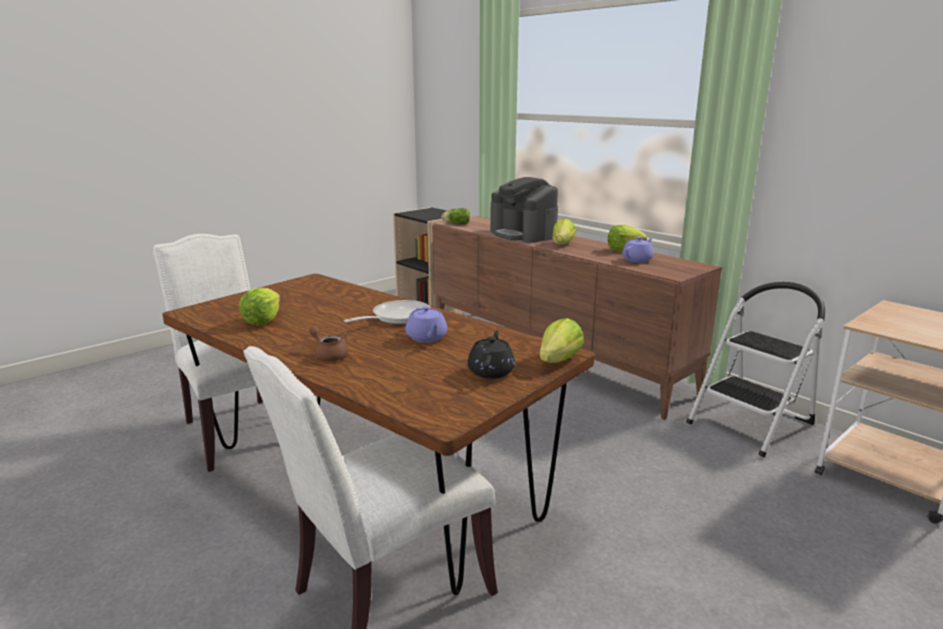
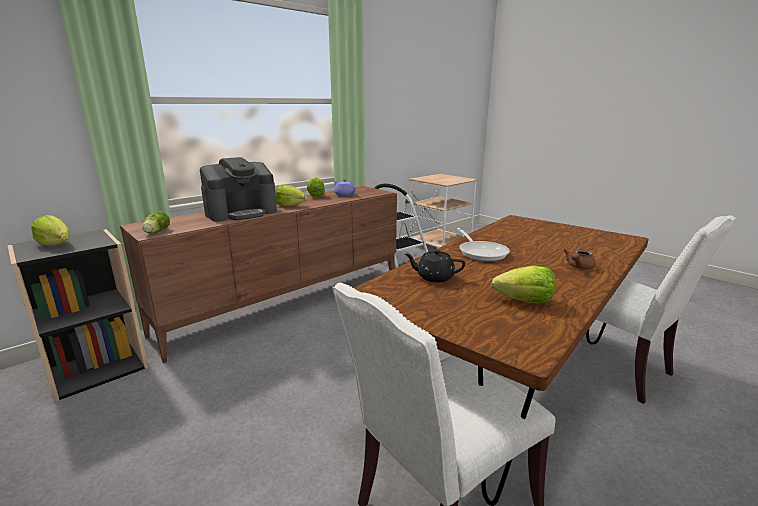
camera: 90 degrees left, 0 degrees up
(396, 317) = (481, 252): frying pan -> frying pan turned 150 degrees counterclockwise
(427, 338) = (518, 243): purple teapot -> none
(491, 371) = (557, 231): black teapot -> black teapot (434, 277)
(558, 360) = (528, 220): lettuce -> lettuce (56, 244)

